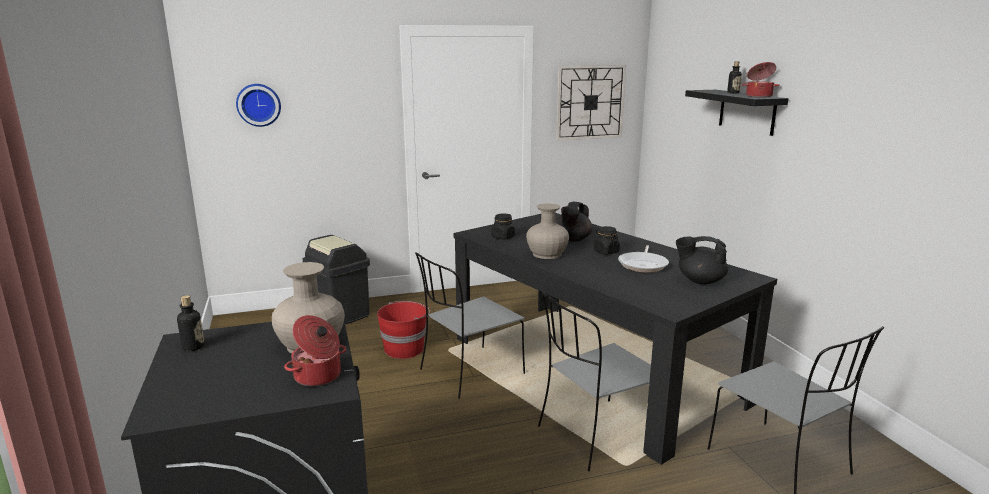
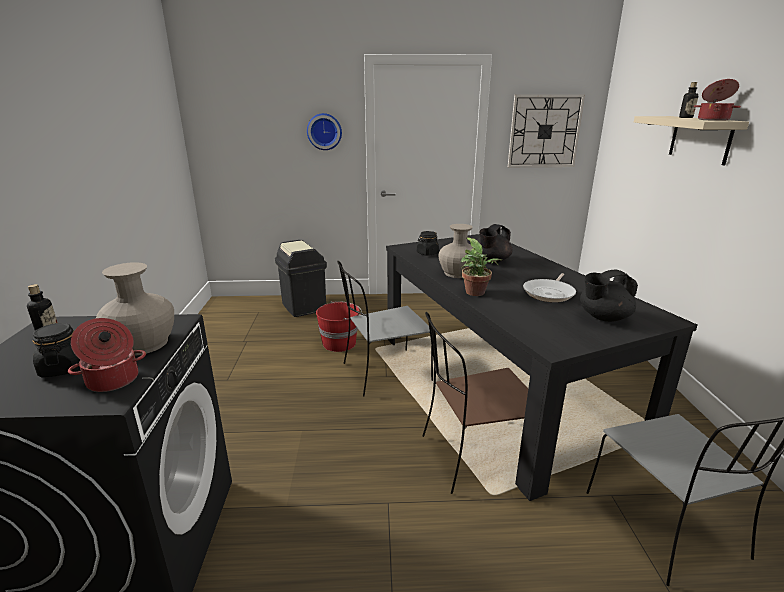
camera: 15 degrees right, 5 degrees up
(258, 105) = (243, 125): wall clock -> wall clock (324, 131)
(577, 271) = (476, 293): none -> potted plant
(597, 435) = (476, 455): grey chair -> brown chair
(606, 252) = (518, 276): black jar -> black jar (64, 368)
(700, 281) = (603, 317): black teapot -> black teapot turned 45 degrees counterclockwise
(747, 112) = (700, 139): black shelf -> beige shelf

